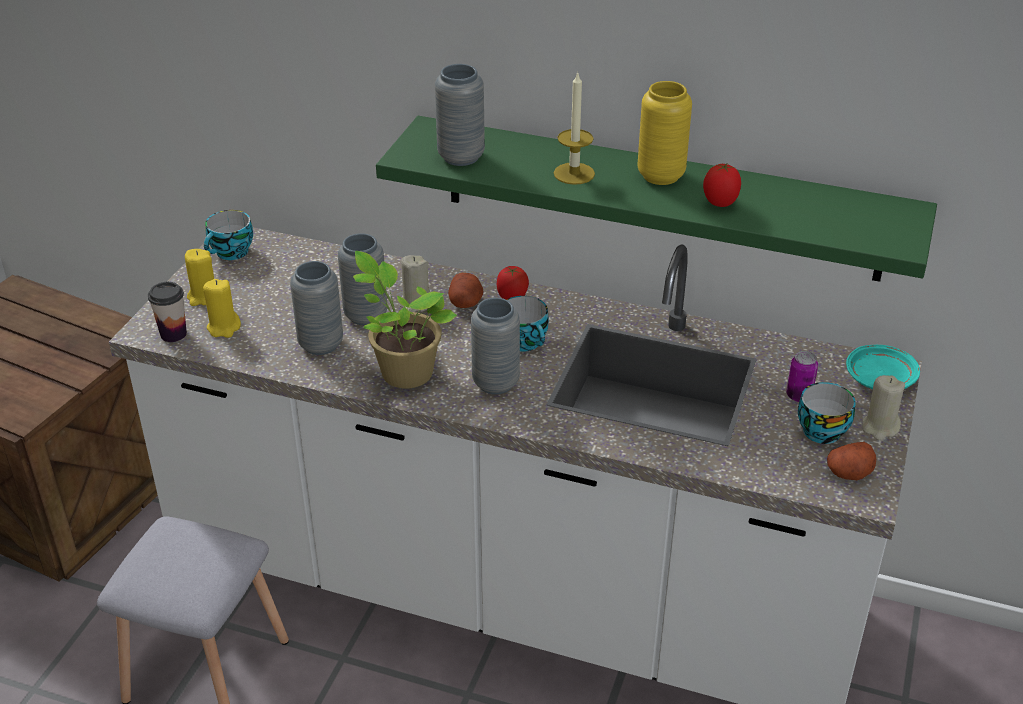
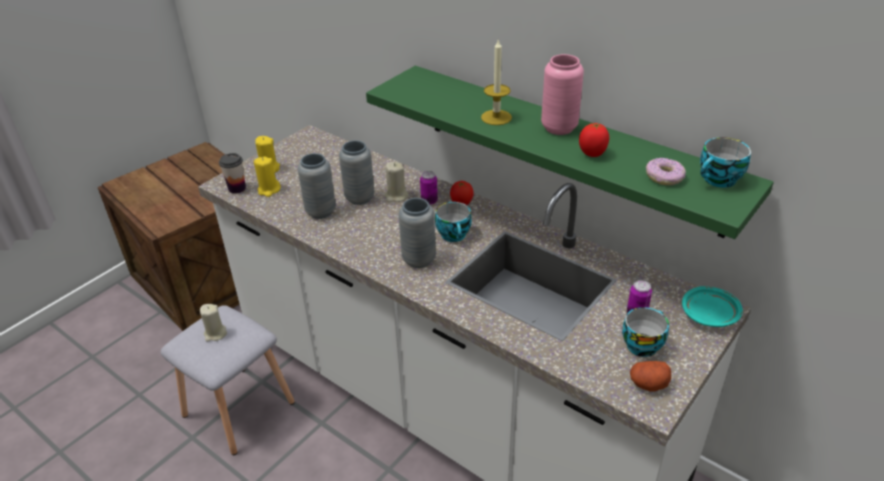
camera: 20 degrees right, 0 degrees up
(231, 253) = (301, 144): cup -> cup (719, 180)
(403, 371) = (362, 240): potted plant -> none
(461, 157) = (425, 95): grey vase -> none
(466, 302) = (429, 201): potato -> can
(660, 176) = (559, 128): yellow vase -> pink vase
(817, 218) = (664, 177): none -> donut
(880, 427) = (691, 353): beige candle -> beige candle (215, 334)

